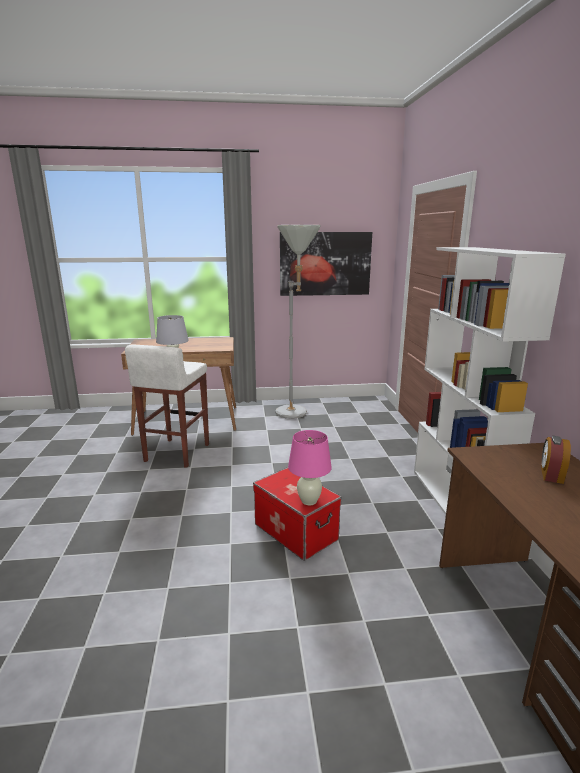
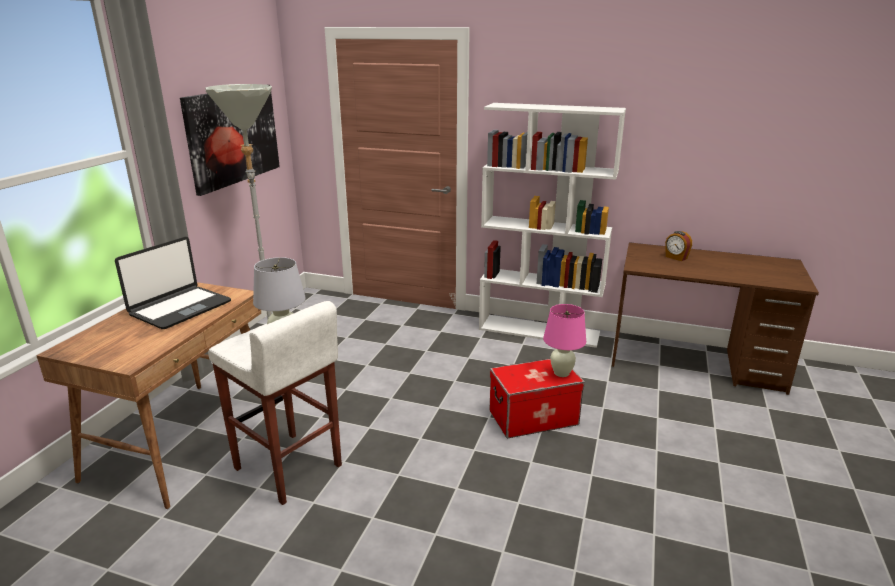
camera: 65 degrees left, 5 degrees up
(197, 344) = (180, 308): none -> laptop

